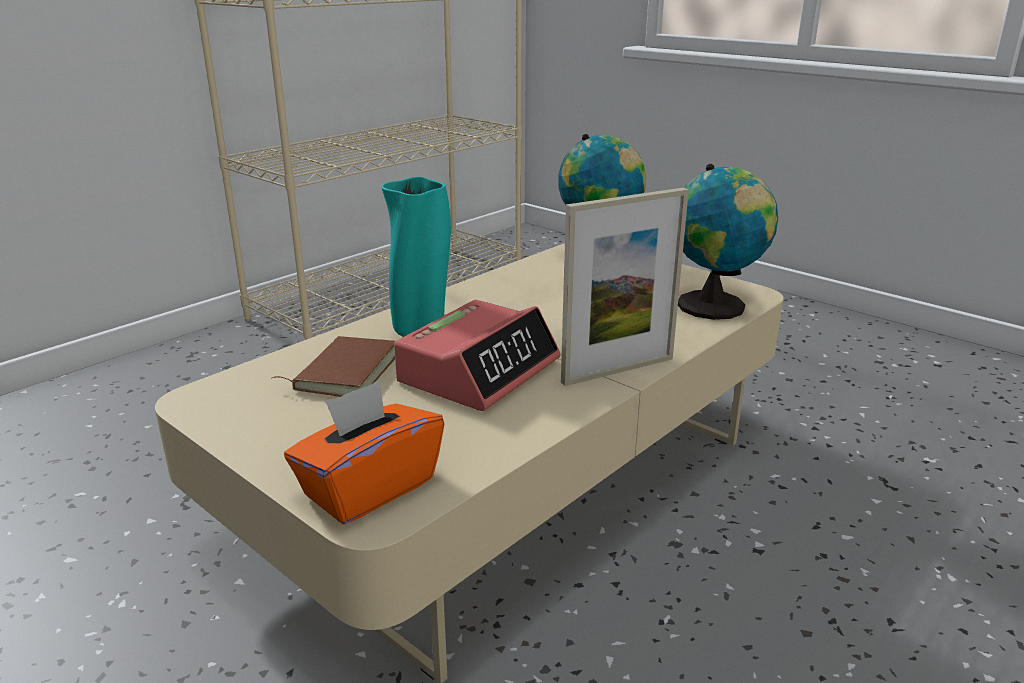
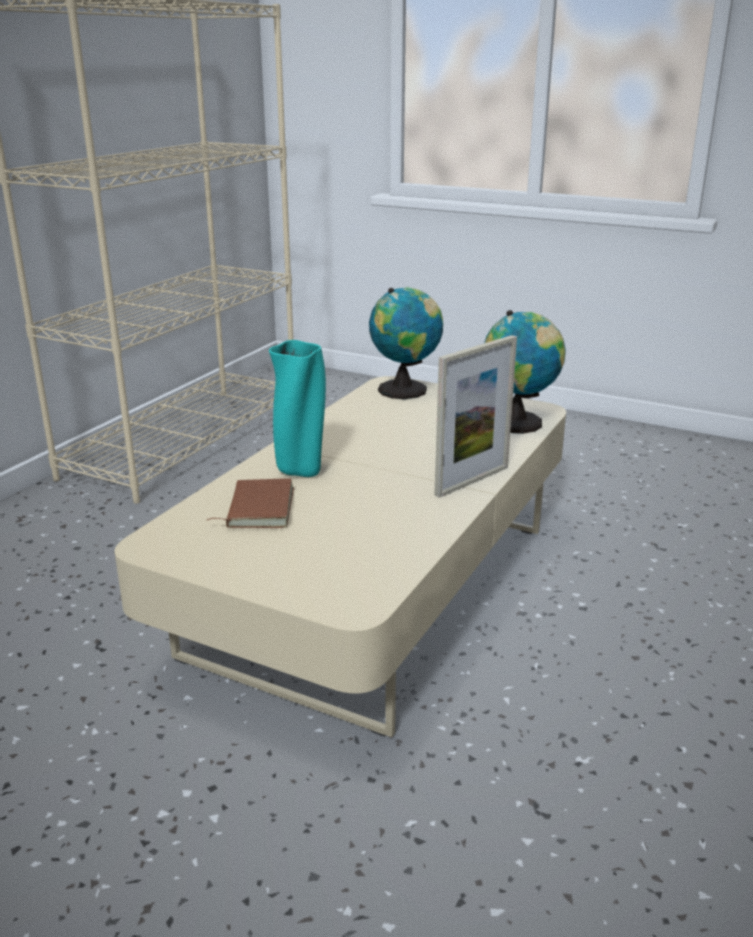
camera: 15 degrees left, 0 degrees up
(369, 488) = (339, 589): orange tissue box -> none
(479, 371) = (366, 494): alarm clock -> none

